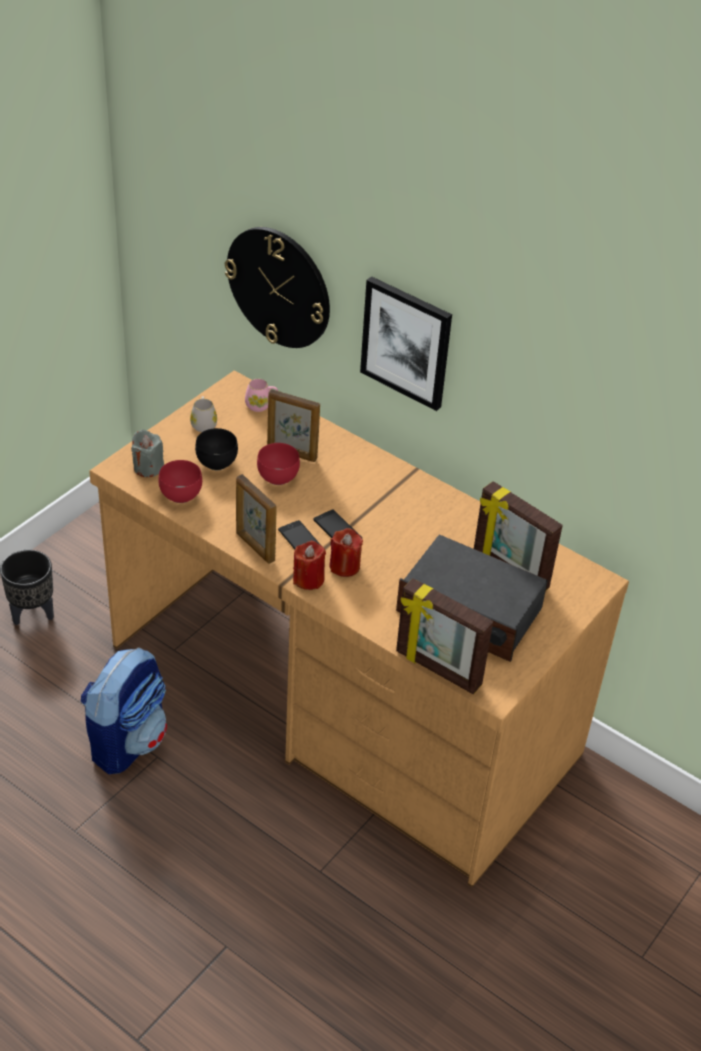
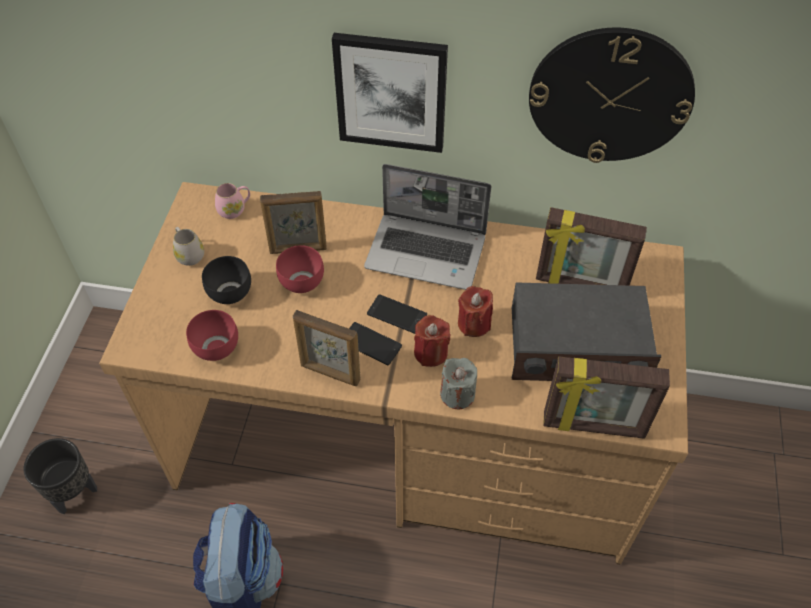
camera: 25 degrees left, 10 degrees up
(148, 467) = (161, 331): grey candle -> grey candle (457, 394)
(279, 287) = (214, 79): wall clock -> wall clock (610, 96)
(308, 579) = (406, 385): red candle -> red candle (474, 324)
(396, 496) = (427, 252): none -> laptop

